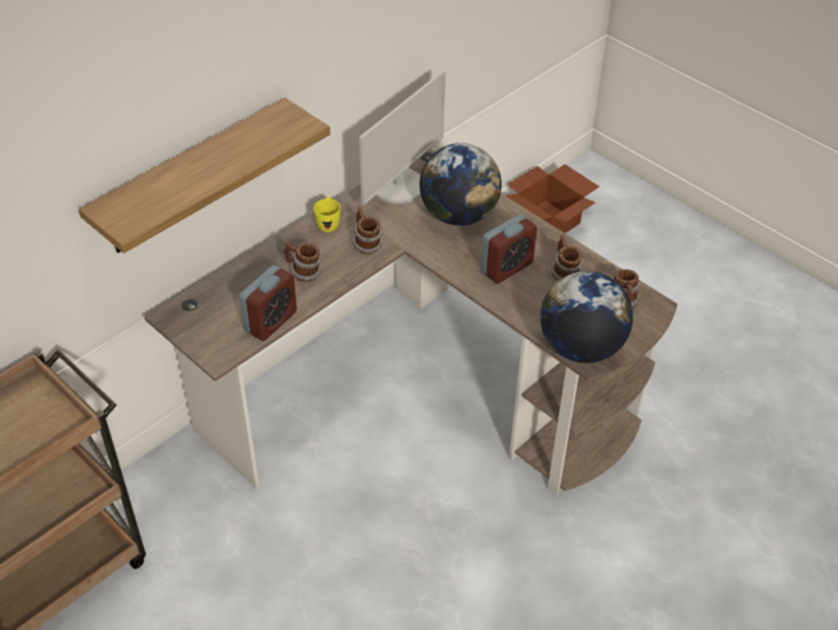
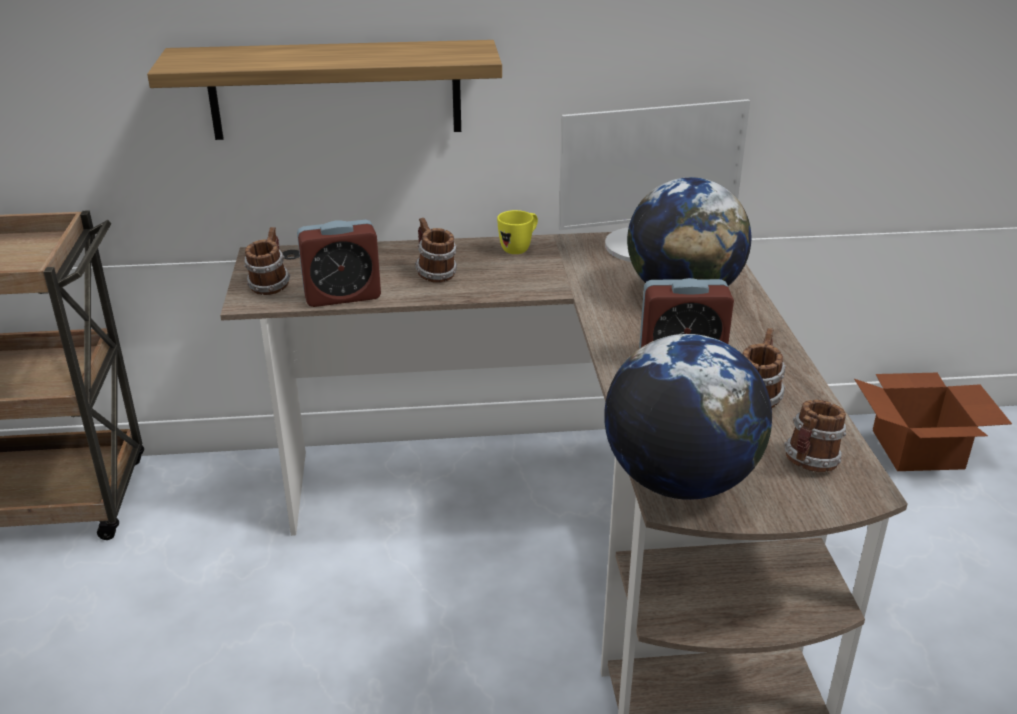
camera: 40 degrees right, 15 degrees down
(366, 245) = (536, 277): mug -> mug (270, 285)

